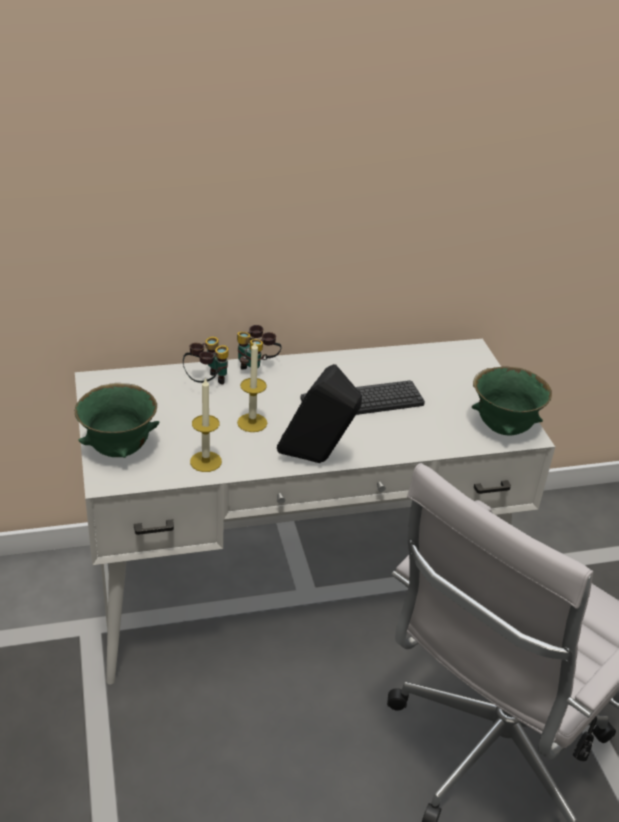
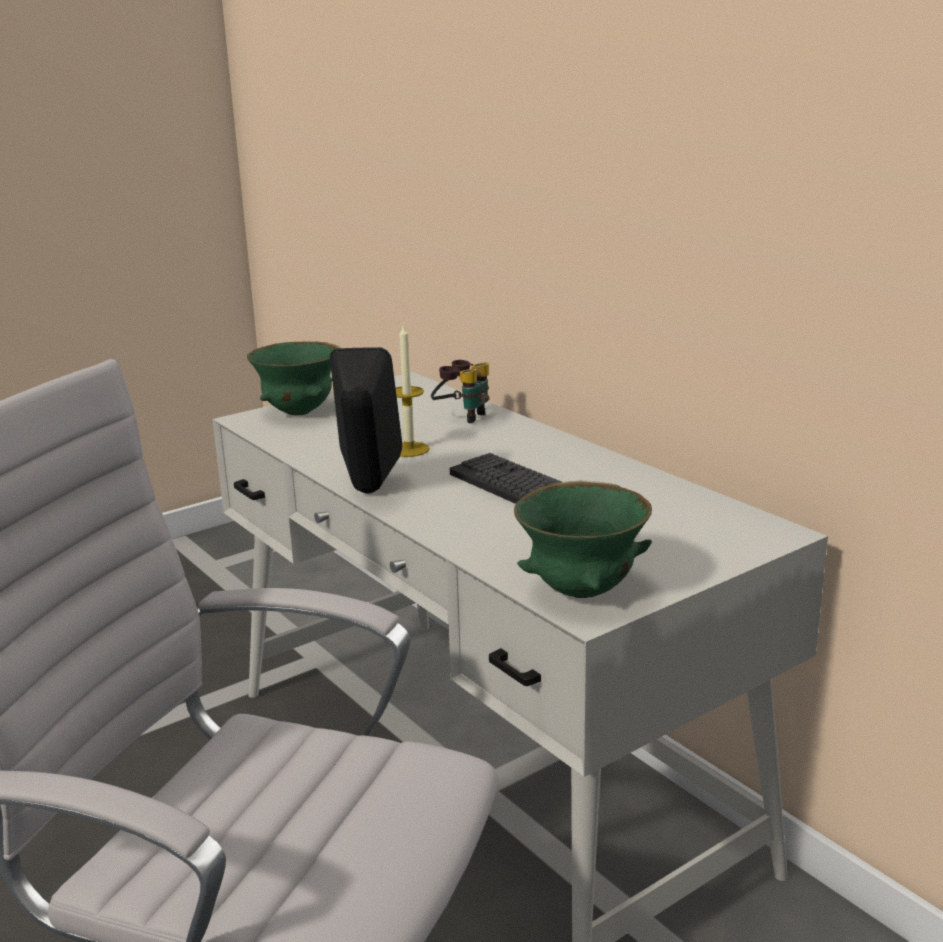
camera: 70 degrees right, 15 degrees down
(205, 461) = (313, 446): candle -> none
(257, 367) = (525, 430): binoculars -> none

